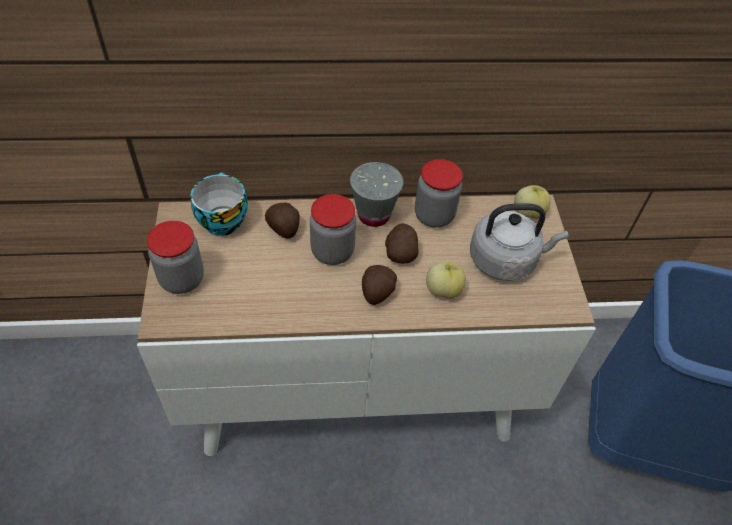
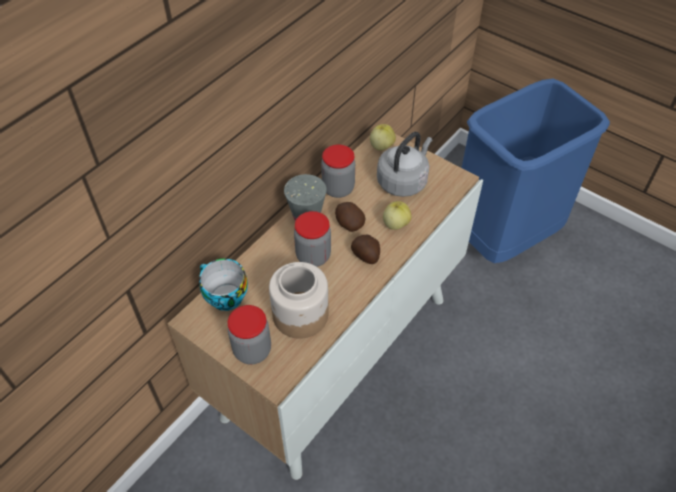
camera: 45 degrees left, 0 degrees up
(253, 288) = (300, 315): none -> jar
(284, 229) = (269, 268): potato -> none

